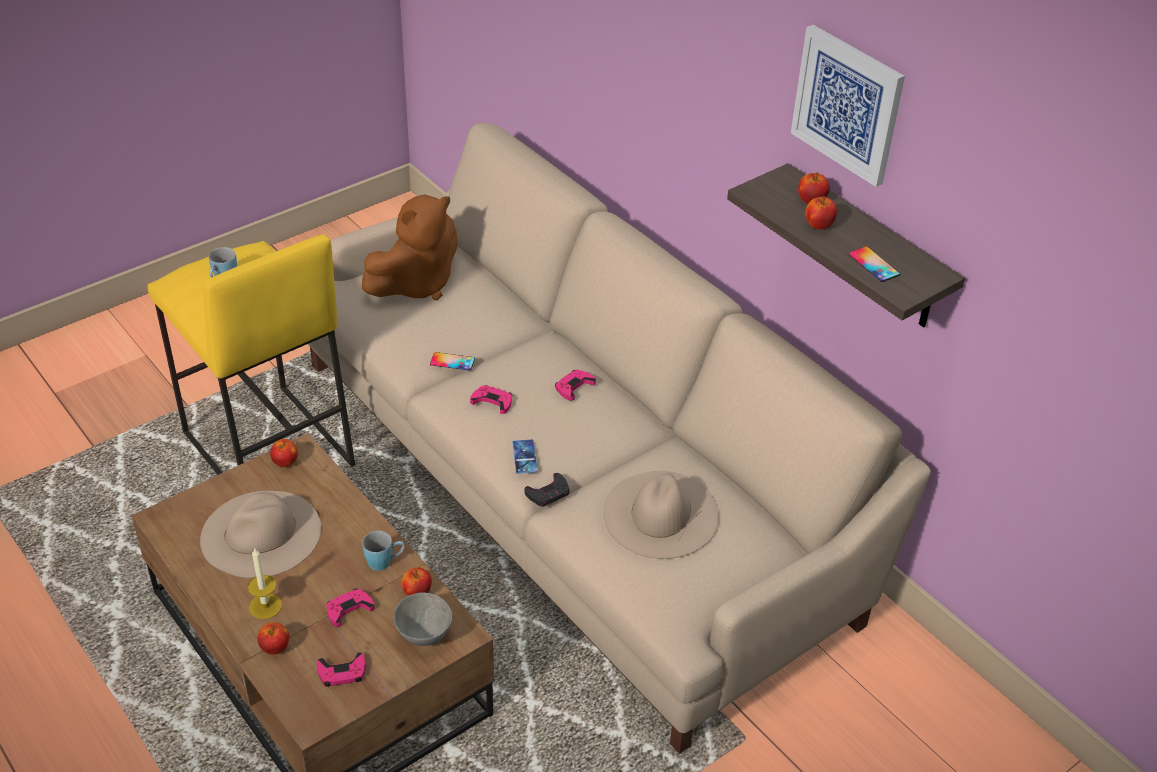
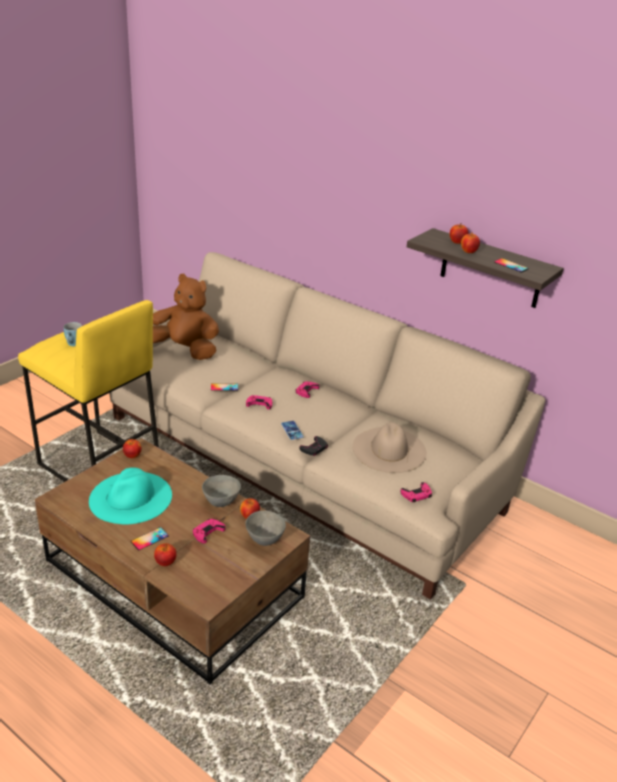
camera: 15 degrees left, 10 degrees down
(261, 534) = (130, 497): beige hat -> turquoise hat
(265, 606) = (149, 539): candle -> phone
(342, 673) = (218, 570): pink game controller -> pink game controller (416, 495)
(385, 562) = (221, 502): blue mug -> grey bowl
(416, 284) = (185, 350): brown plush toy -> brown plush toy turned 105 degrees counterclockwise
(848, 104) = (476, 179): picture -> none

